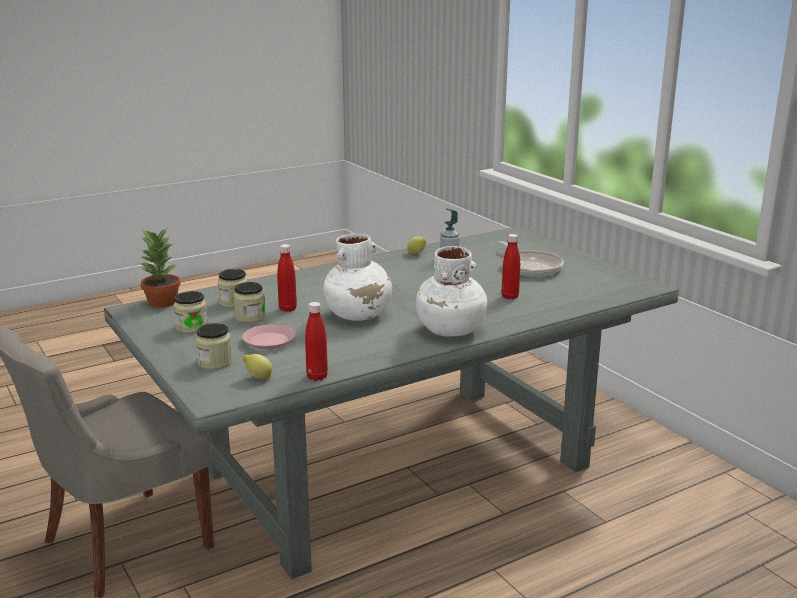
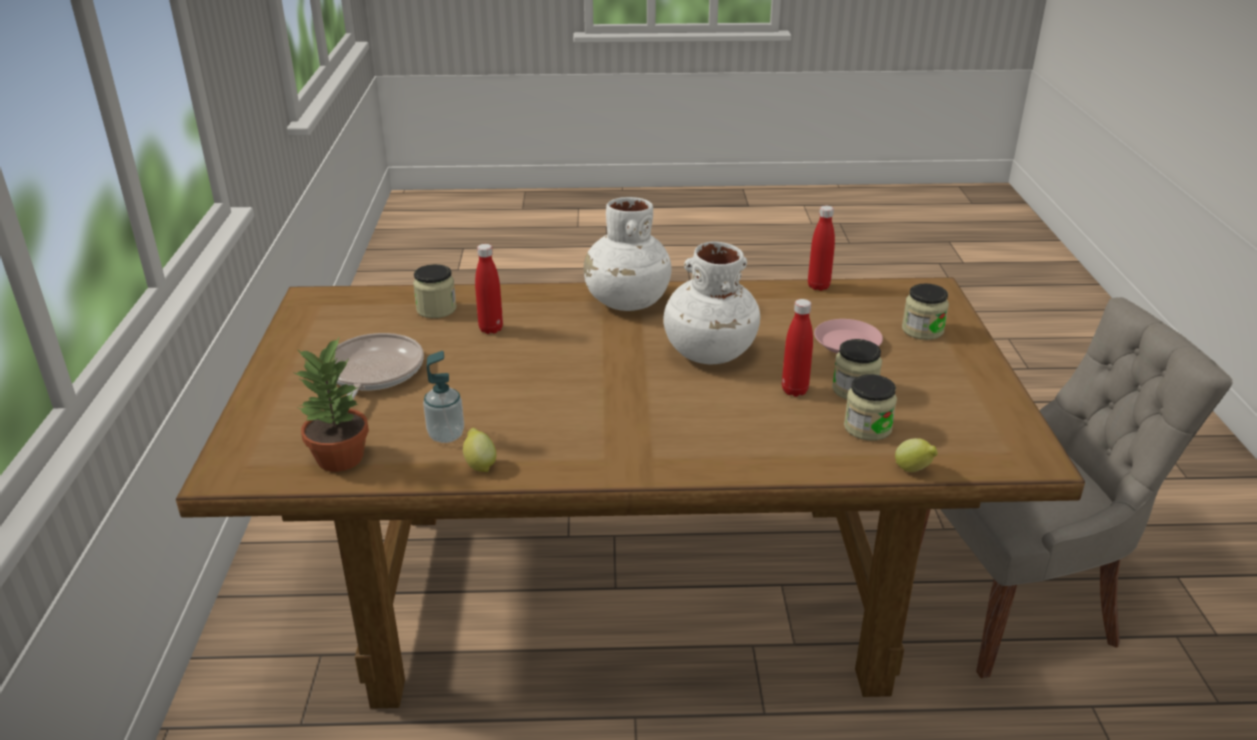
camera: 150 degrees left, 10 degrees up
(161, 302) = (985, 463): potted plant -> potted plant (341, 458)
(191, 327) = (942, 393): jar -> jar (436, 309)
(258, 378) = (880, 300): lemon -> lemon (913, 470)
(399, 467) = (625, 591): grey dining table -> brown dining table

